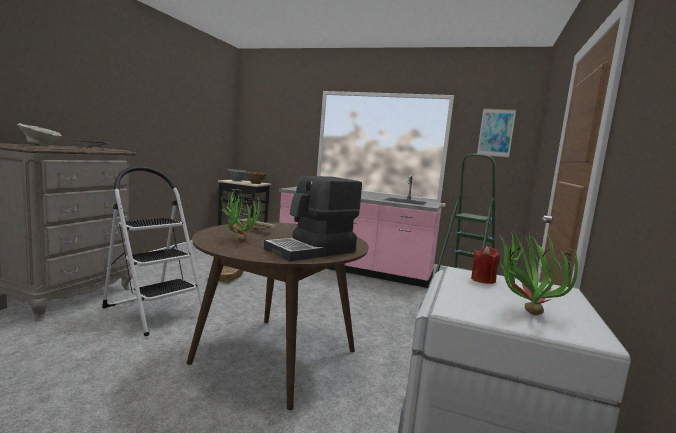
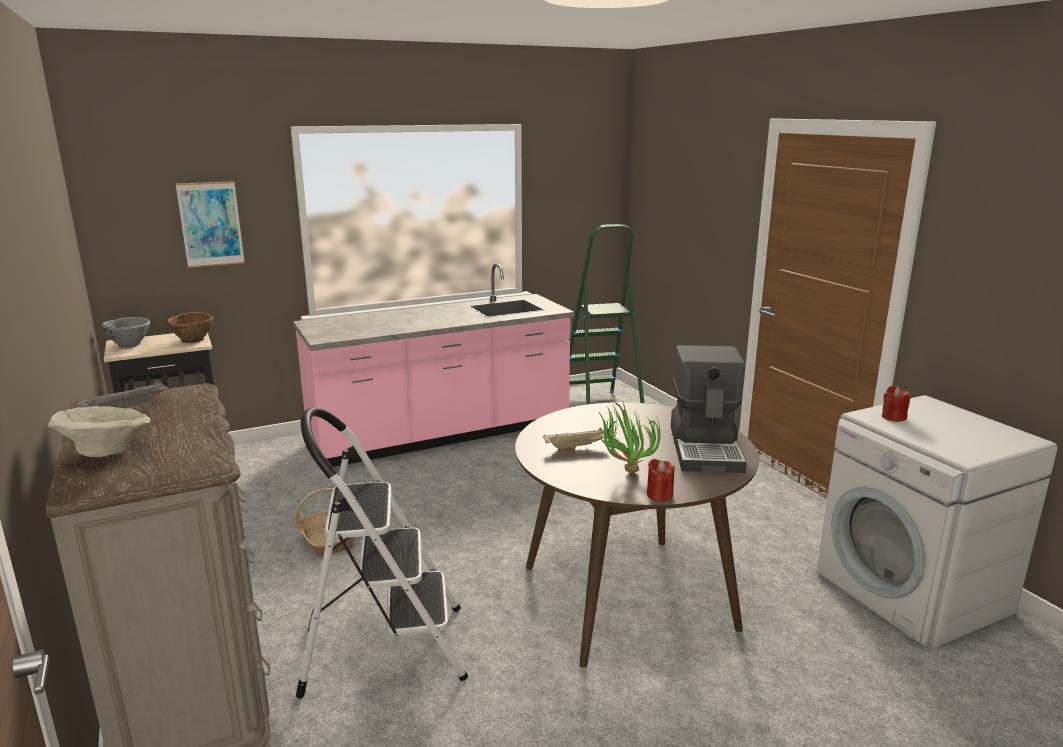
camera: 45 degrees left, 10 degrees up
(218, 248) = (659, 495): none -> red candle
(496, 133) = (580, 177): picture -> picture (211, 224)
(522, 311) = (975, 437): potted plant -> none

